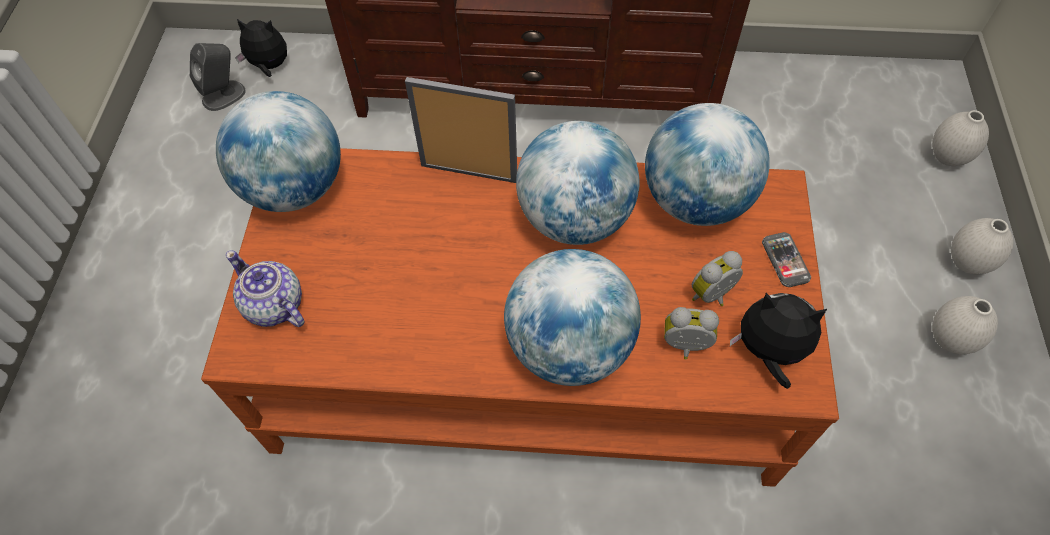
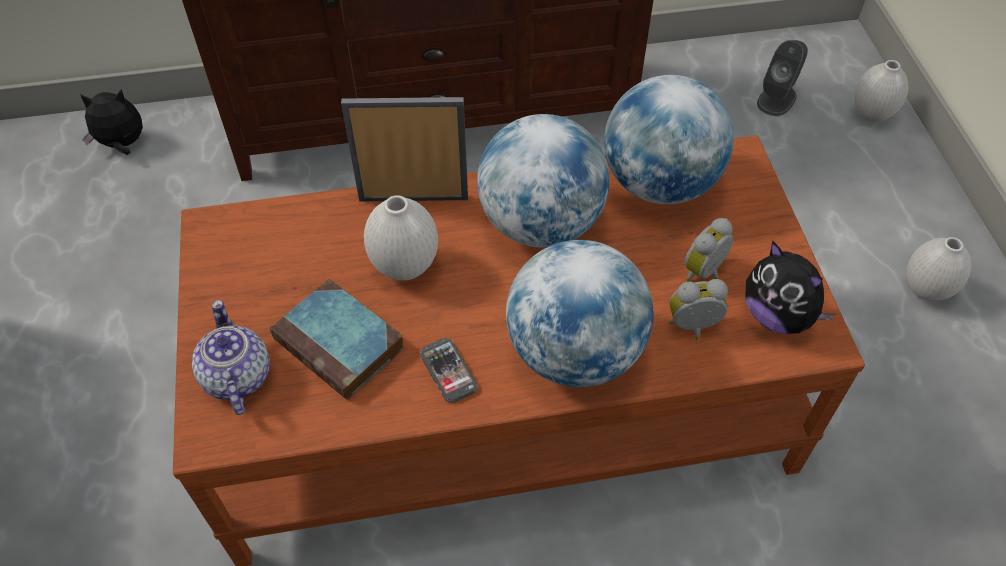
camera: 15 degrees left, 5 degrees down
(224, 95) = (76, 184): grey speaker -> grey speaker (776, 99)
(274, 306) = (236, 378): teapot -> teapot turned 45 degrees clockwise
(294, 188) = (223, 250): globe -> none
(369, 295) = (342, 344): none -> book
(768, 352) = (777, 315): plush toy -> plush toy turned 135 degrees counterclockwise
(785, 260) = (766, 224): phone -> phone (448, 371)
(965, 263) = (919, 212): white vase -> white vase (403, 267)

